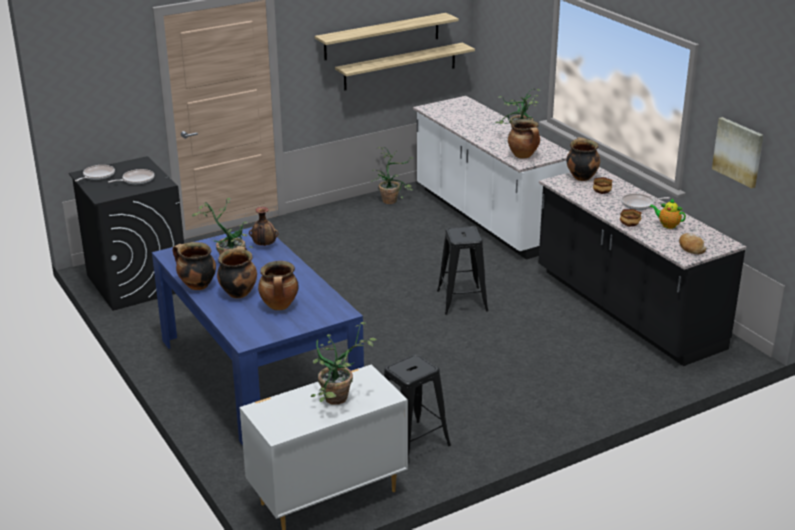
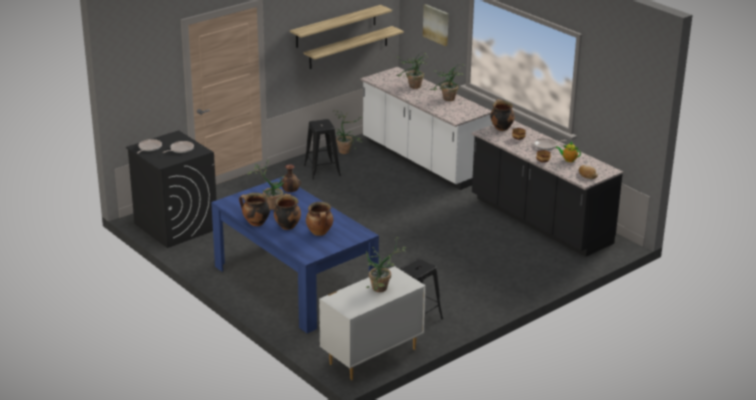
camera: 10 degrees left, 0 degrees up
(462, 300) = (422, 223): black stool -> black stool (322, 170)
(477, 120) = (412, 87): none -> potted plant
(523, 156) = (455, 114): cooking pot -> none
(738, 151) = (613, 107): picture -> picture (436, 24)

